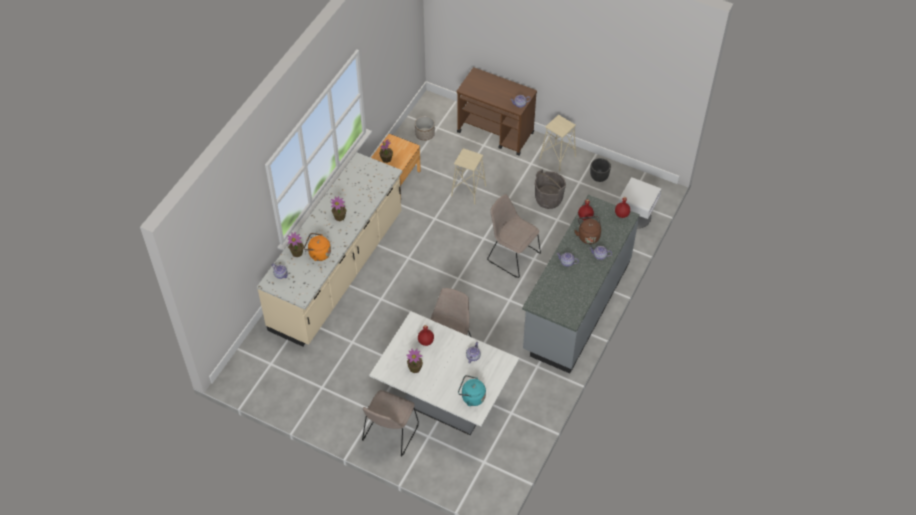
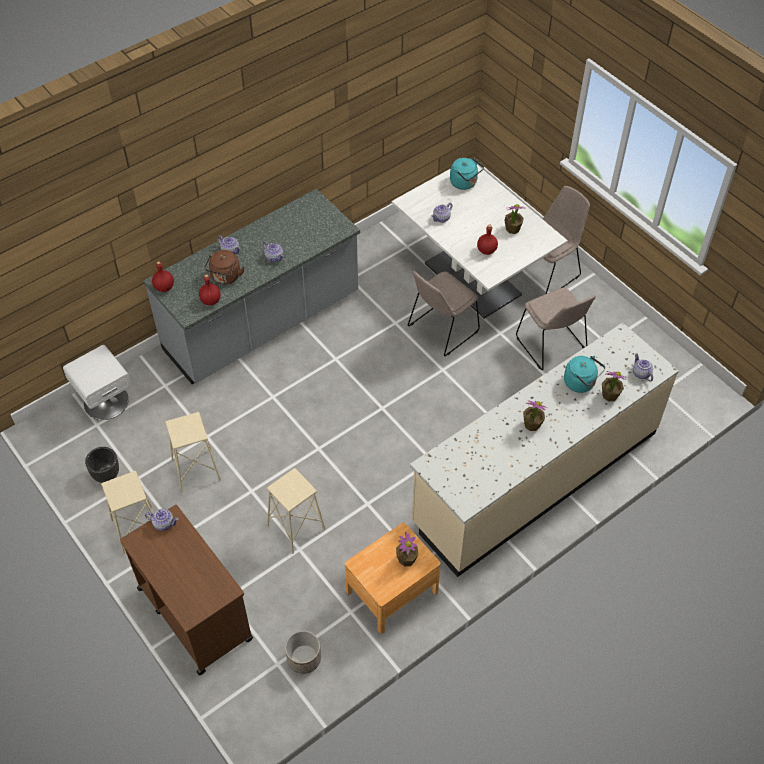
camera: 155 degrees left, 0 degrees up
(318, 254) = (581, 383): orange kettle -> turquoise kettle
(512, 255) = (296, 411): beige chair -> beige chair (552, 346)
(548, 199) = (196, 470): grey bucket -> beige stool

